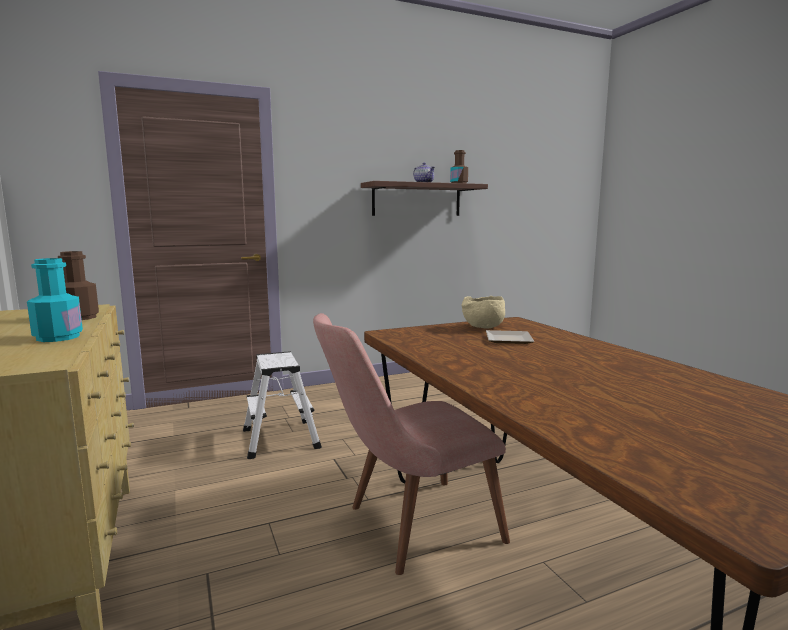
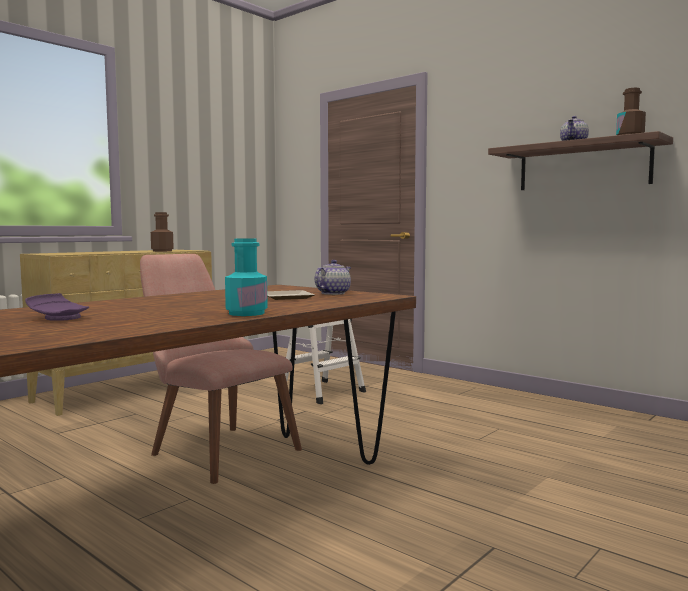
camera: 65 degrees right, 5 degrees down
(58, 337) = (111, 252): turquoise bottle -> turquoise bottle (246, 313)
(482, 328) = (333, 293): beige bowl -> teapot
(671, 416) = (59, 318): none -> purple plate

